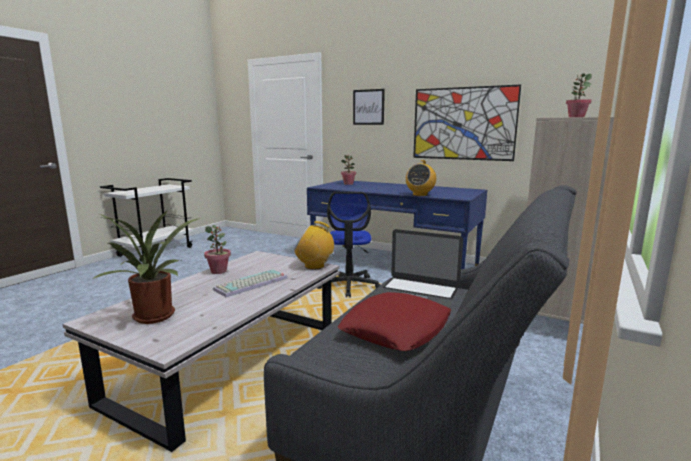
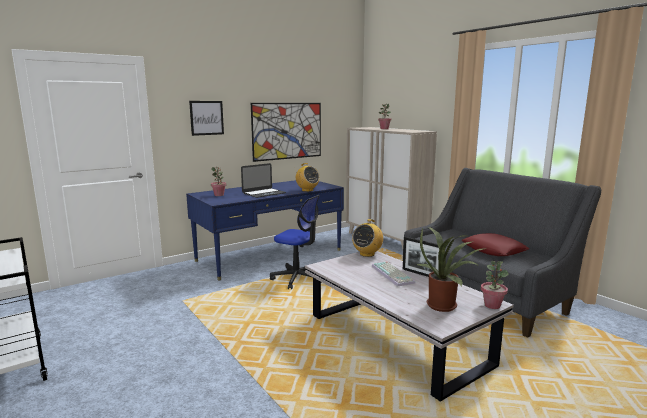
camera: 65 degrees left, 0 degrees up
(219, 271) = (353, 281): potted plant -> potted plant (492, 305)
(261, 297) = (421, 274): none -> picture frame
(417, 292) = (447, 238): laptop -> laptop (264, 193)

